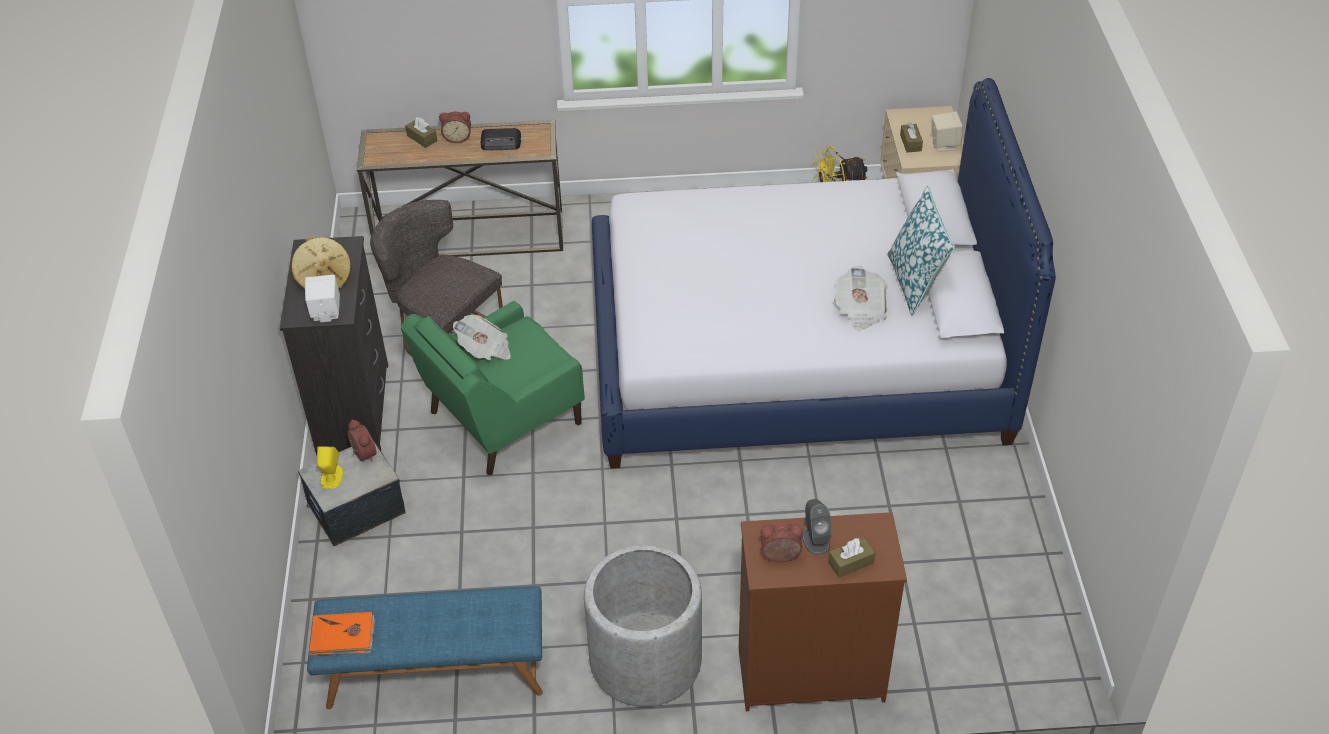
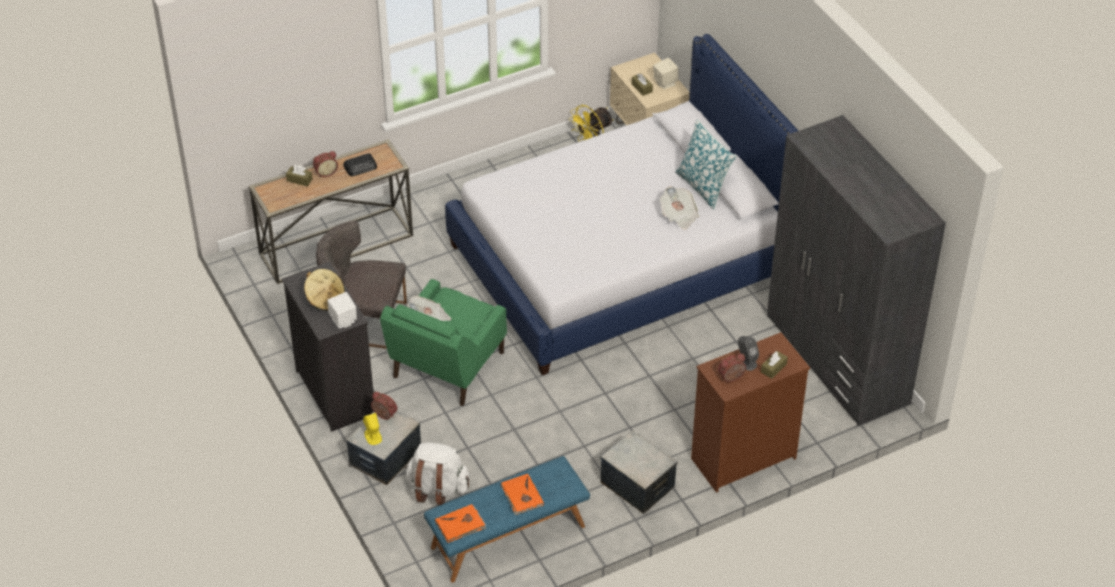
camera: 25 degrees left, 0 degrees up
(391, 573) = (437, 488): none -> white backpack
(446, 624) = (521, 496): none -> orange book
(646, 660) = (637, 484): grey planter -> storage box
(1018, 577) = (837, 360): none -> grey wardrobe

